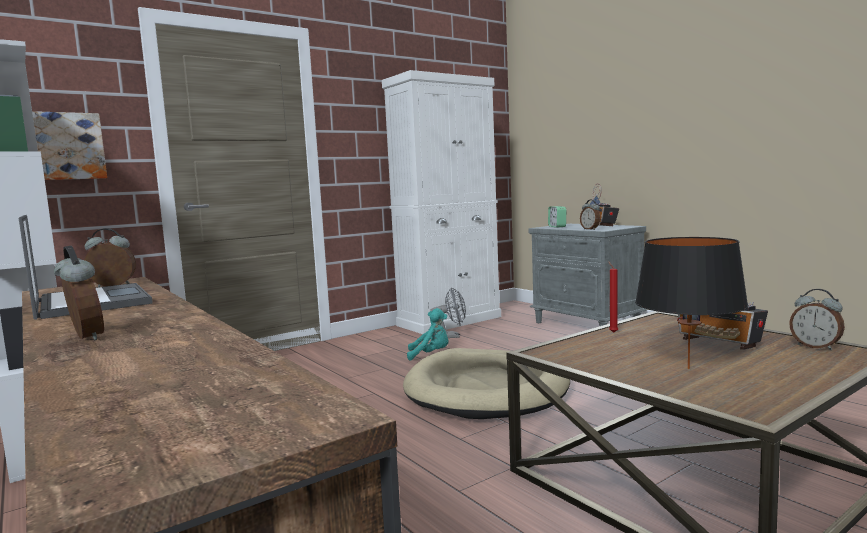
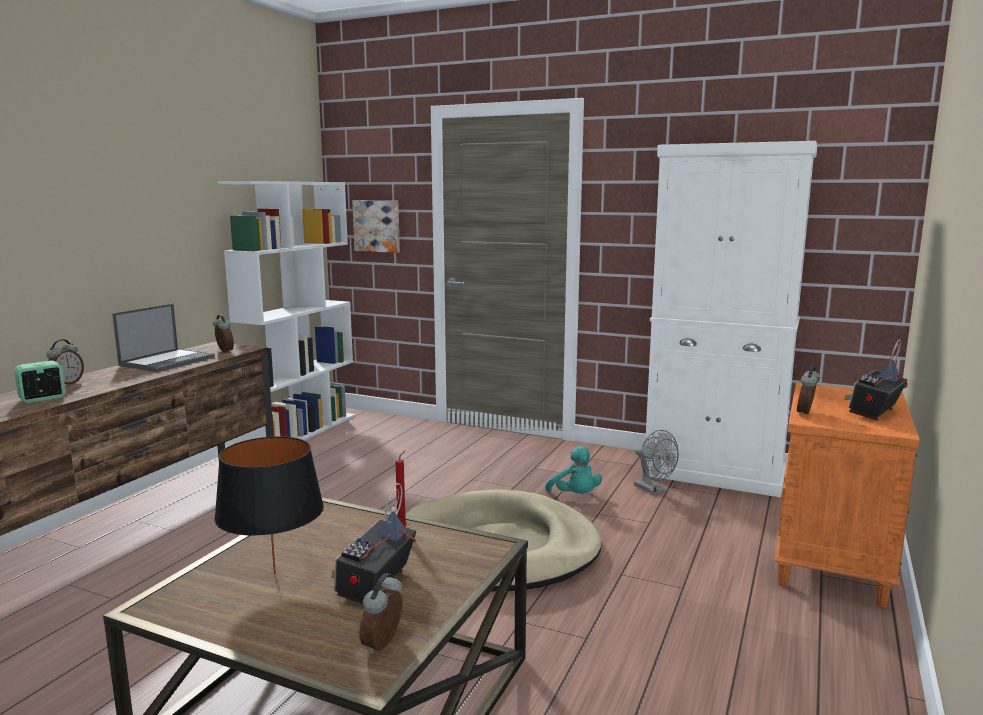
camera: 60 degrees right, 5 degrees up
(557, 226) = (829, 393): alarm clock -> alarm clock (42, 399)
(587, 325) = (832, 562): grey nightstand -> orange nightstand

